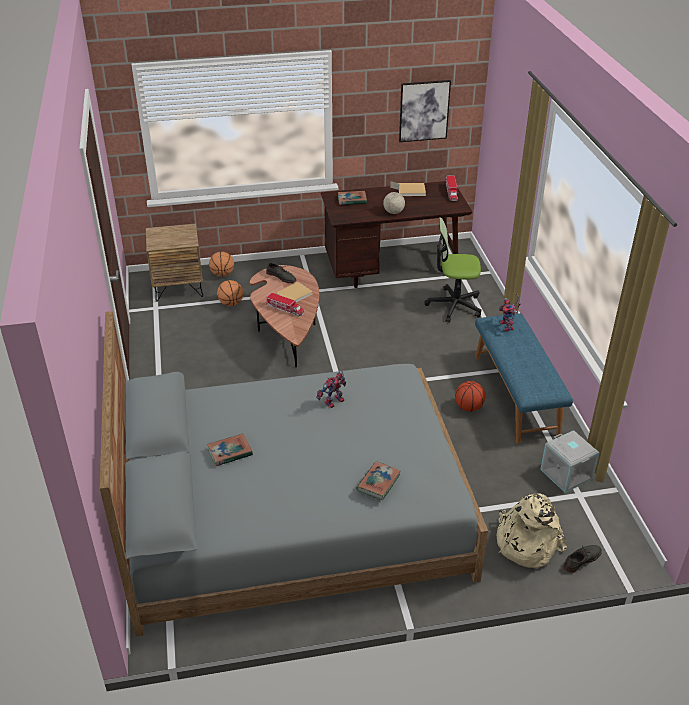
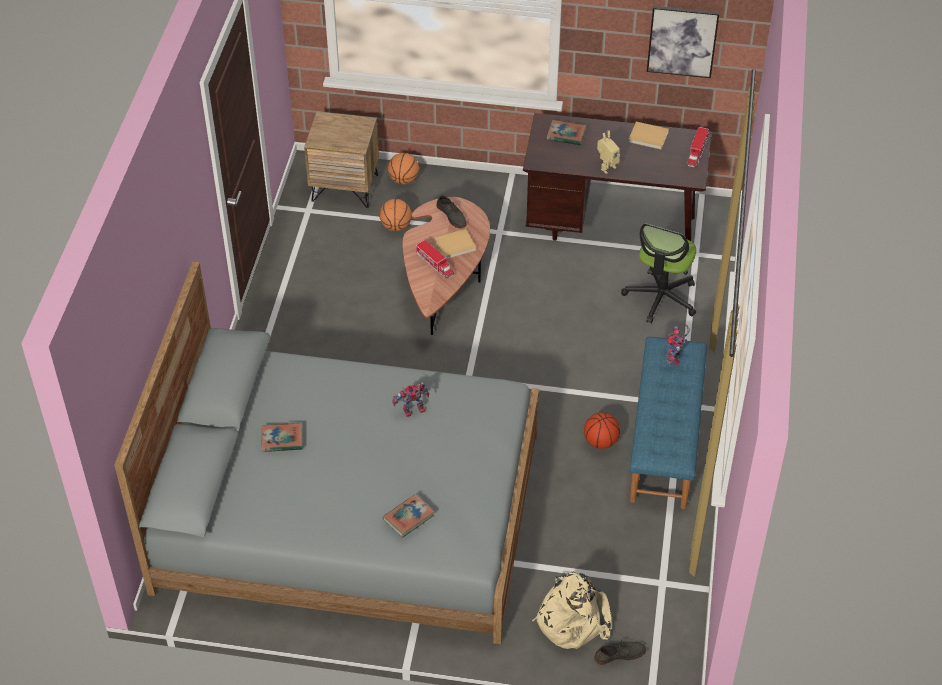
camera: 20 degrees right, 10 degrees up
(393, 212) = (606, 167): globe -> toy robot
(454, 305) = (661, 297): office chair -> office chair turned 90 degrees counterclockwise
(567, 474) = (664, 555): grey storage box -> none

